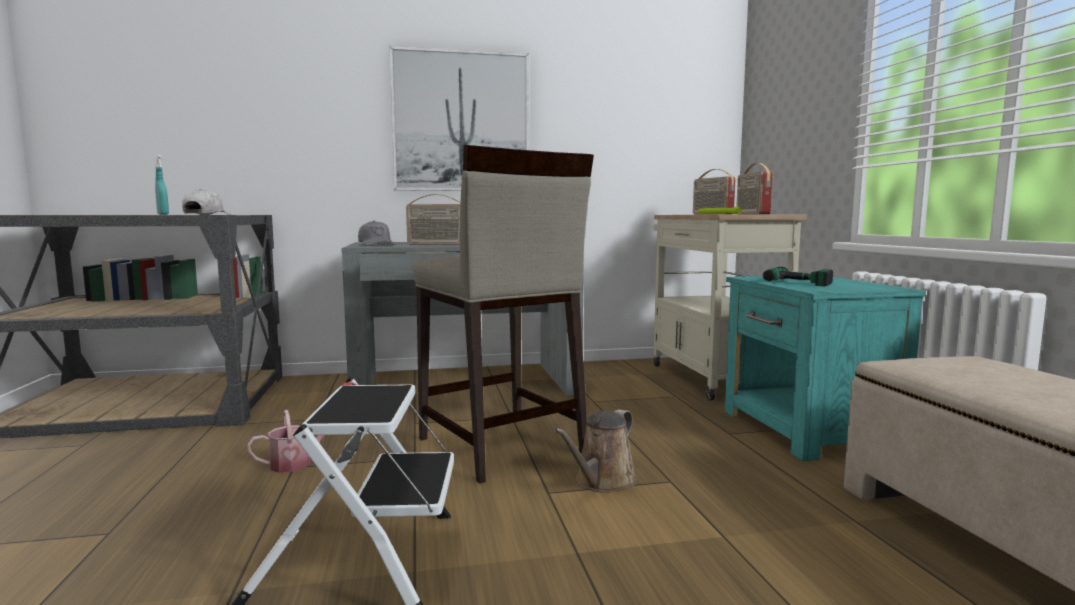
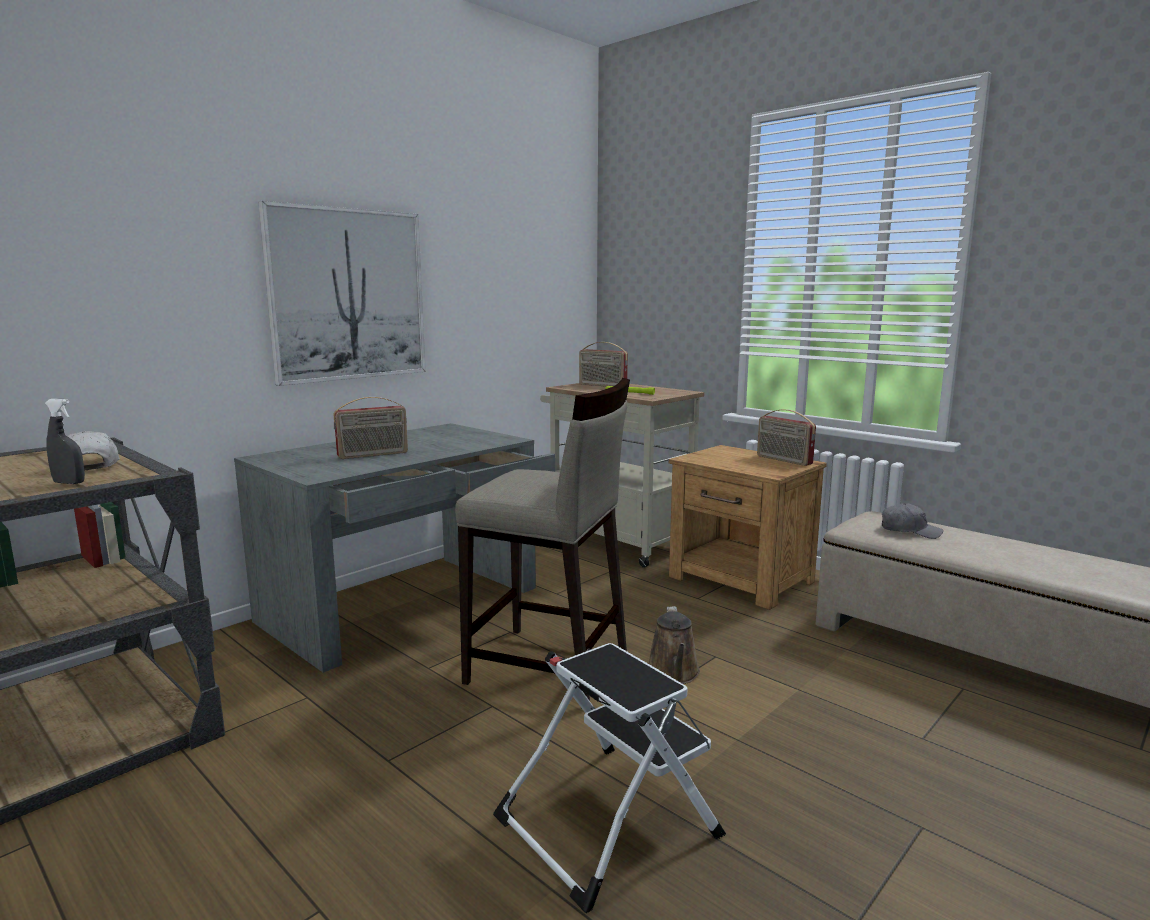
camera: 35 degrees left, 5 degrees up
(163, 214) = (69, 483): turquoise spray bottle -> grey spray bottle
(296, 463) = (383, 755): watering can -> none
(376, 244) = (305, 466): grey cap -> grey cap (909, 531)
(751, 214) = (657, 392): radio -> radio (783, 460)
(801, 281) = (734, 460): power drill -> none
(807, 431) = (741, 580): turquoise nightstand -> brown nightstand

